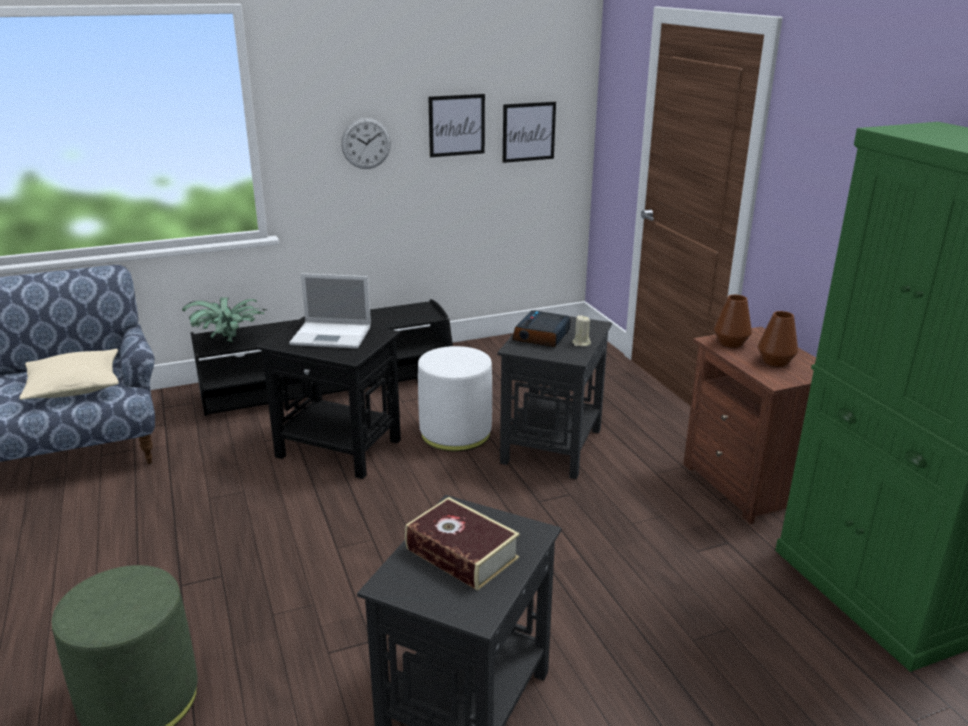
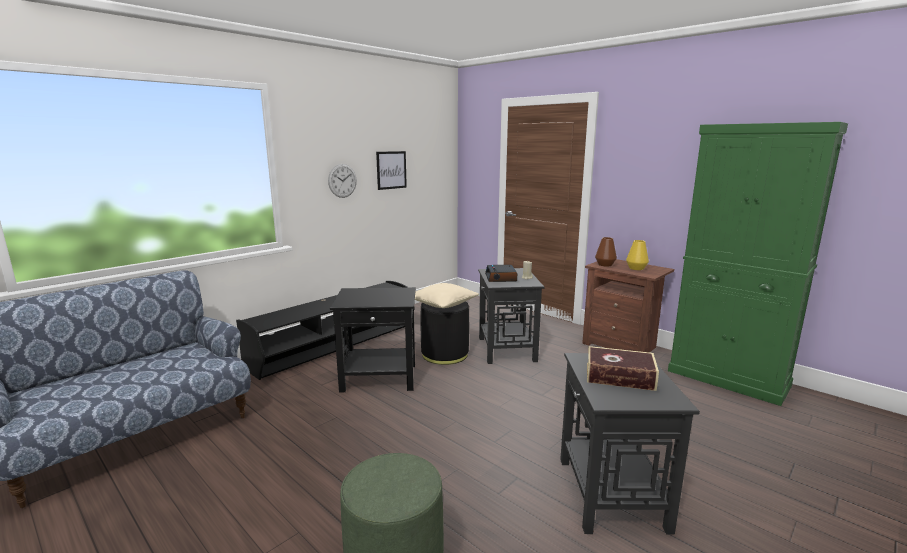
camera: 25 degrees left, 10 degrees down
(74, 387) = (176, 365): beige pillow -> beige pillow (442, 304)
(228, 342) = (272, 320): potted plant -> none
(333, 335) = (376, 295): laptop -> none
(455, 433) = (445, 354): white ottoman -> black ottoman
(528, 132) = (427, 175): picture -> none
(775, 361) = (636, 268): brown vase -> yellow vase

